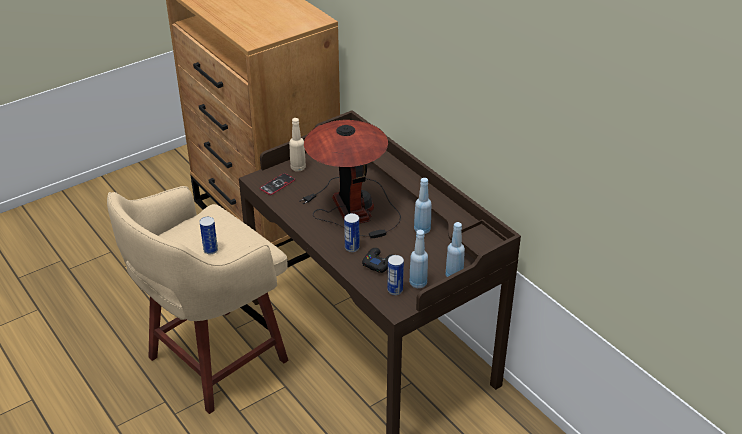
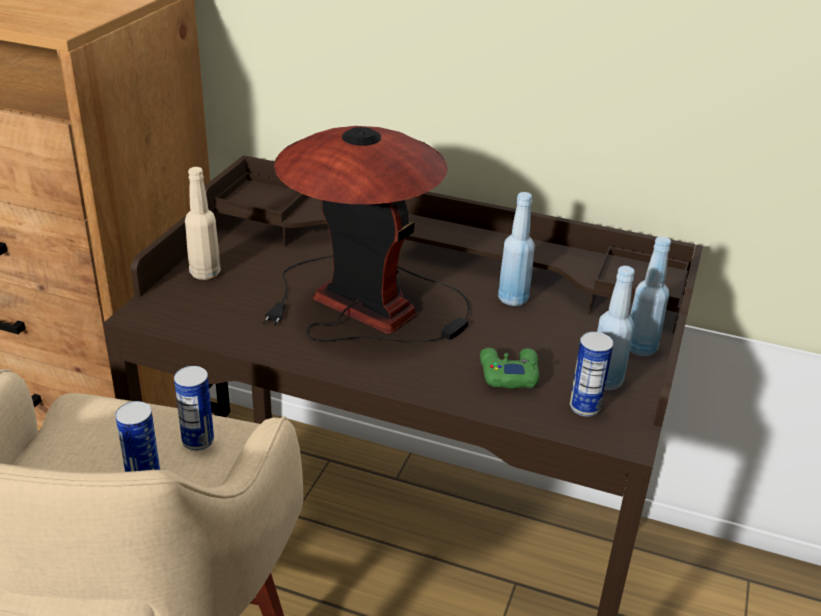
camera: 35 degrees left, 5 degrees down
(277, 184) = (193, 310): phone -> none
(352, 247) = (436, 366): can -> can (198, 441)
(379, 263) = (508, 373): black game controller -> green game controller

